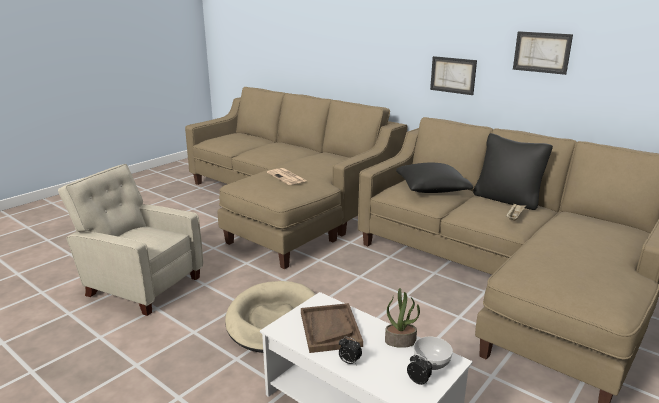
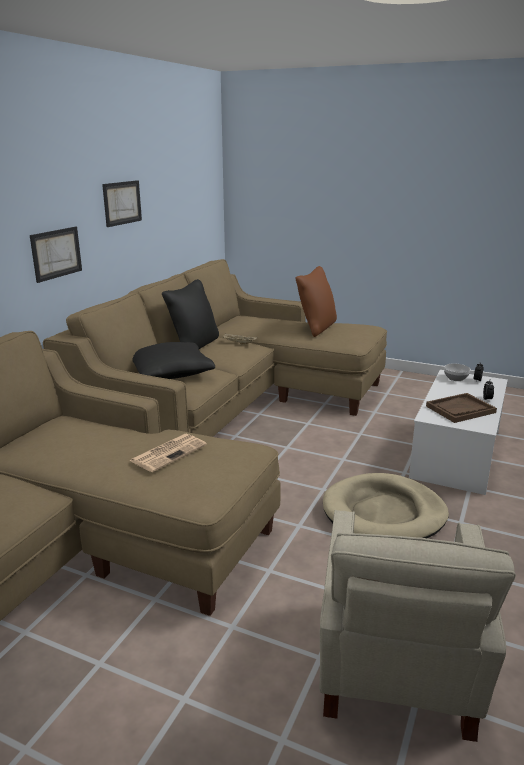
camera: 105 degrees left, 0 degrees up
(400, 341) = (445, 387): potted plant -> none
(579, 262) = (316, 328): none -> brown pillow

